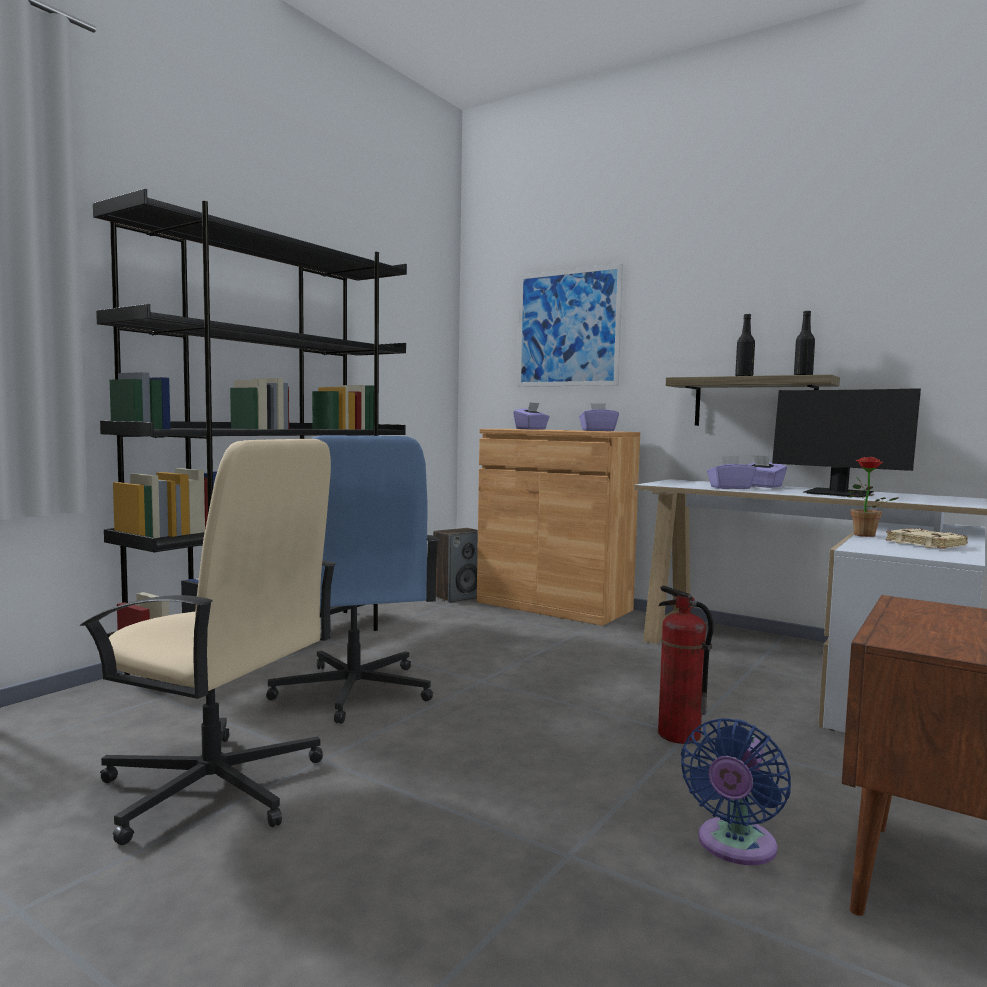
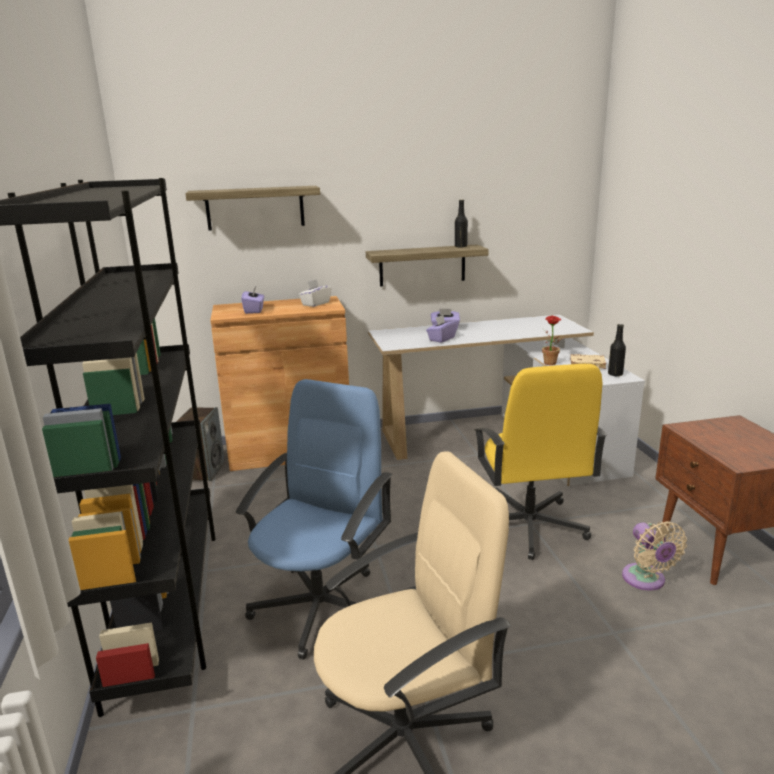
camera: 45 degrees left, 15 degrees up
(352, 692) = (321, 606): blue office chair -> blue office chair turned 90 degrees counterclockwise
(568, 328) = (255, 208): picture -> shelf
(598, 430) = (315, 304): purple tissue box -> white tissue box
(678, 735) = (528, 526): fire extinguisher -> yellow office chair
(734, 847) = (646, 580): blue fan -> beige fan
(744, 377) = (422, 250): black bottle -> black bottle (615, 374)
(838, 494) = (505, 331): monitor -> none

